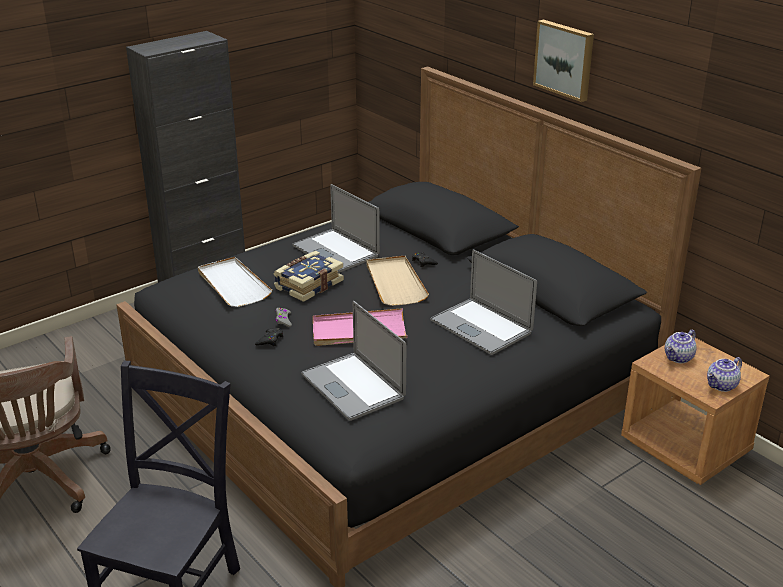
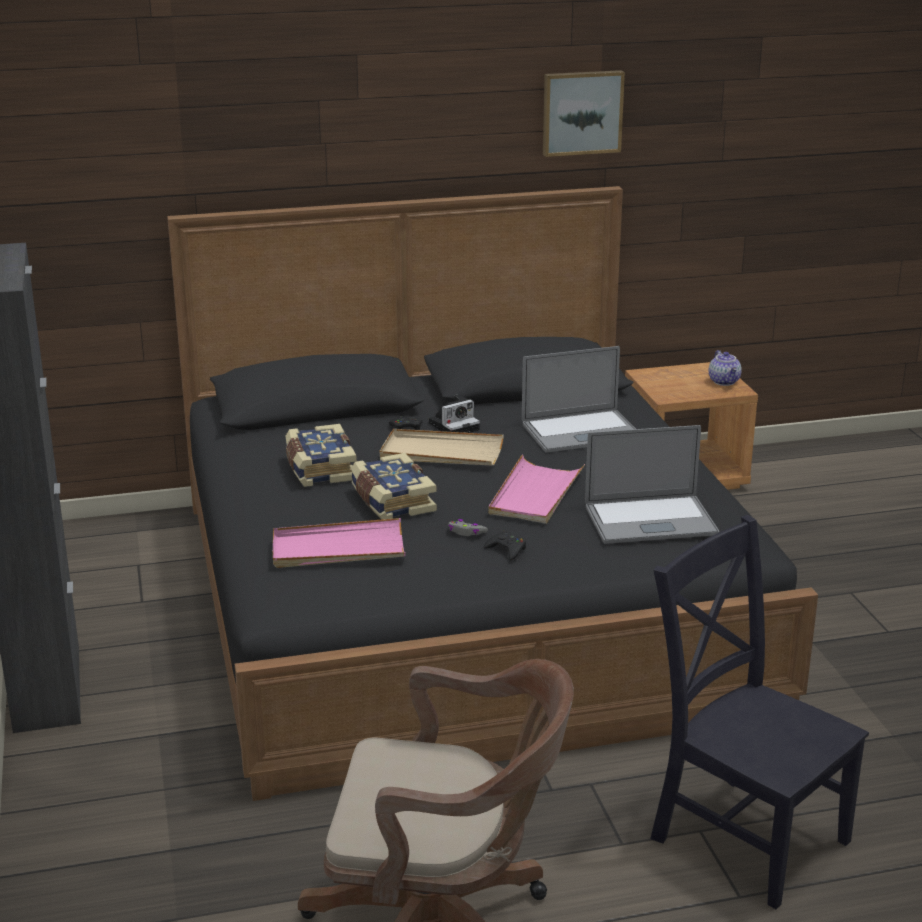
camera: 65 degrees left, 5 degrees down
(233, 285) = (338, 549): white tray -> pink tray
(335, 251) = (319, 469): laptop -> book
(444, 277) = (455, 425): none -> camera
(565, 59) = (412, 130): picture -> picture (581, 112)
(679, 358) = (667, 384): teapot -> none

